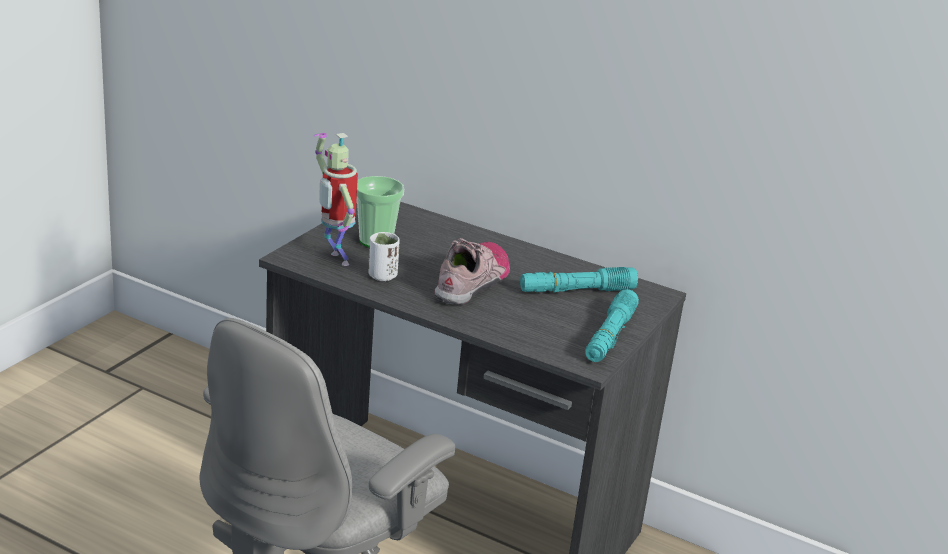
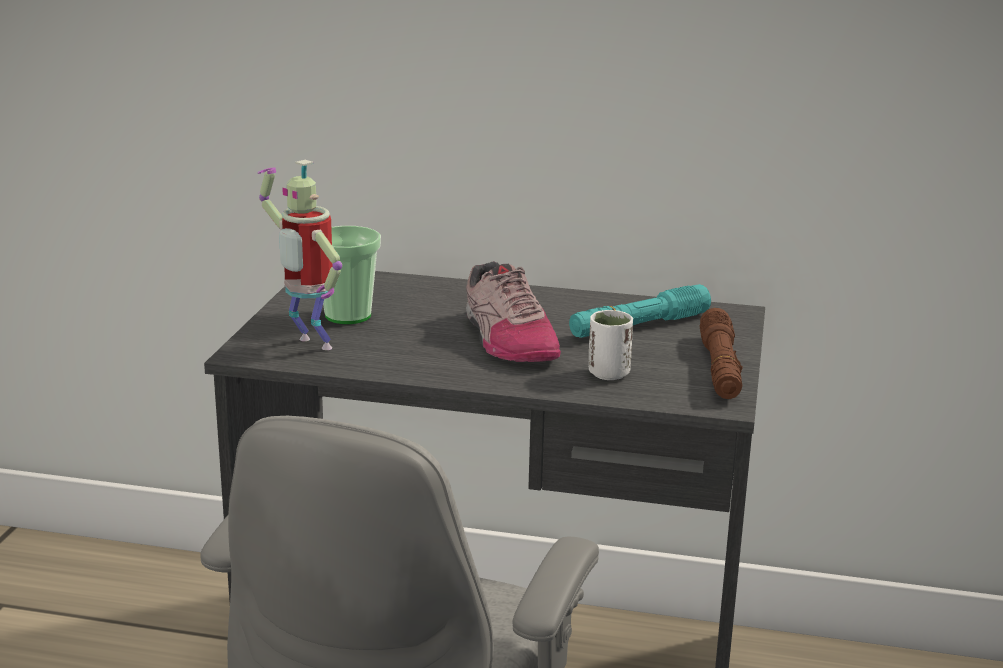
camera: 15 degrees left, 5 degrees down
(382, 276) = (385, 353): white cup -> white cup (608, 374)
(473, 282) = (506, 339): shoe -> shoe turned 150 degrees clockwise
(610, 336) = (720, 368): turquoise flashlight -> brown flashlight

